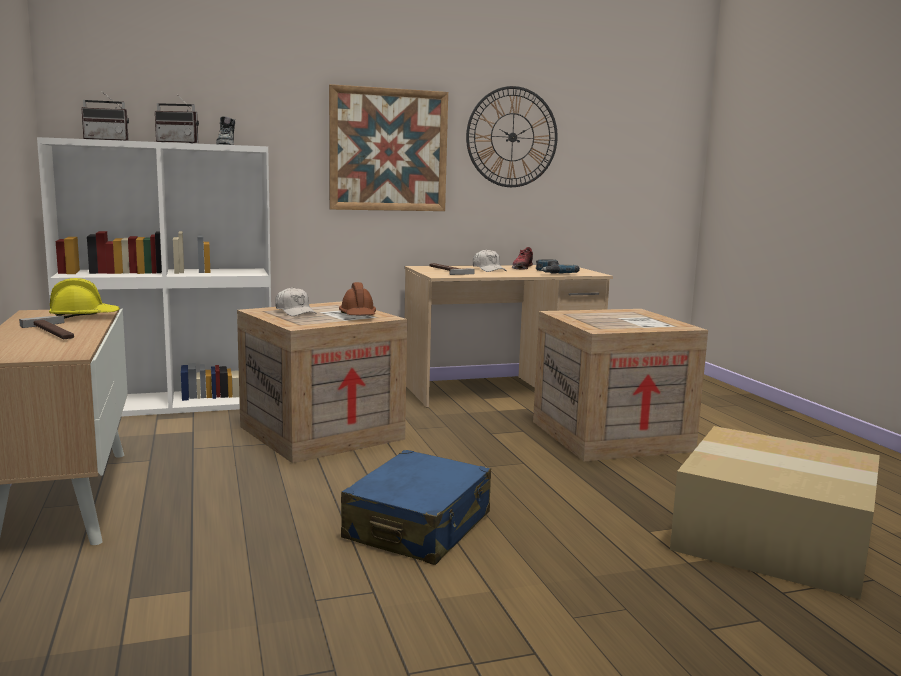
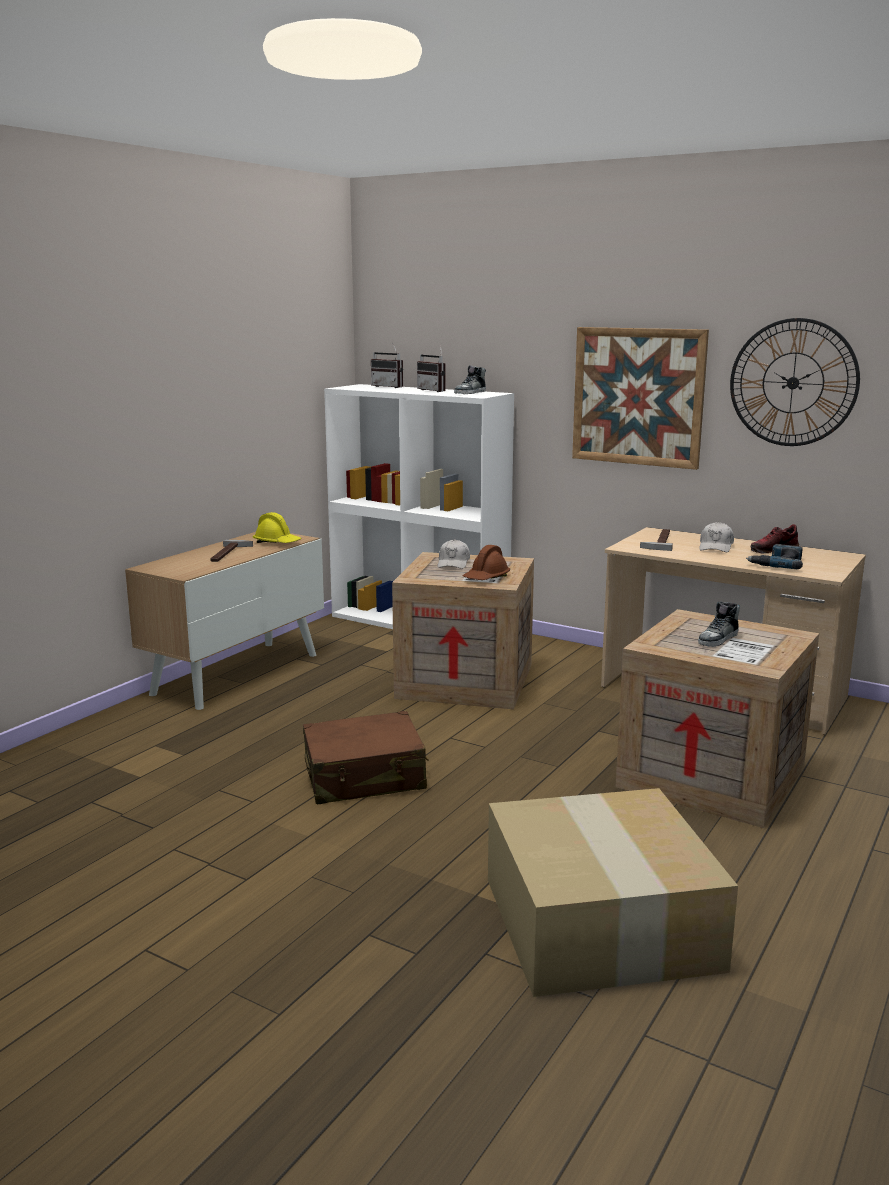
camera: 50 degrees right, 5 degrees up
(418, 527) = (365, 777): blue suitcase -> brown suitcase
(616, 319) = (718, 639): none -> shoe

